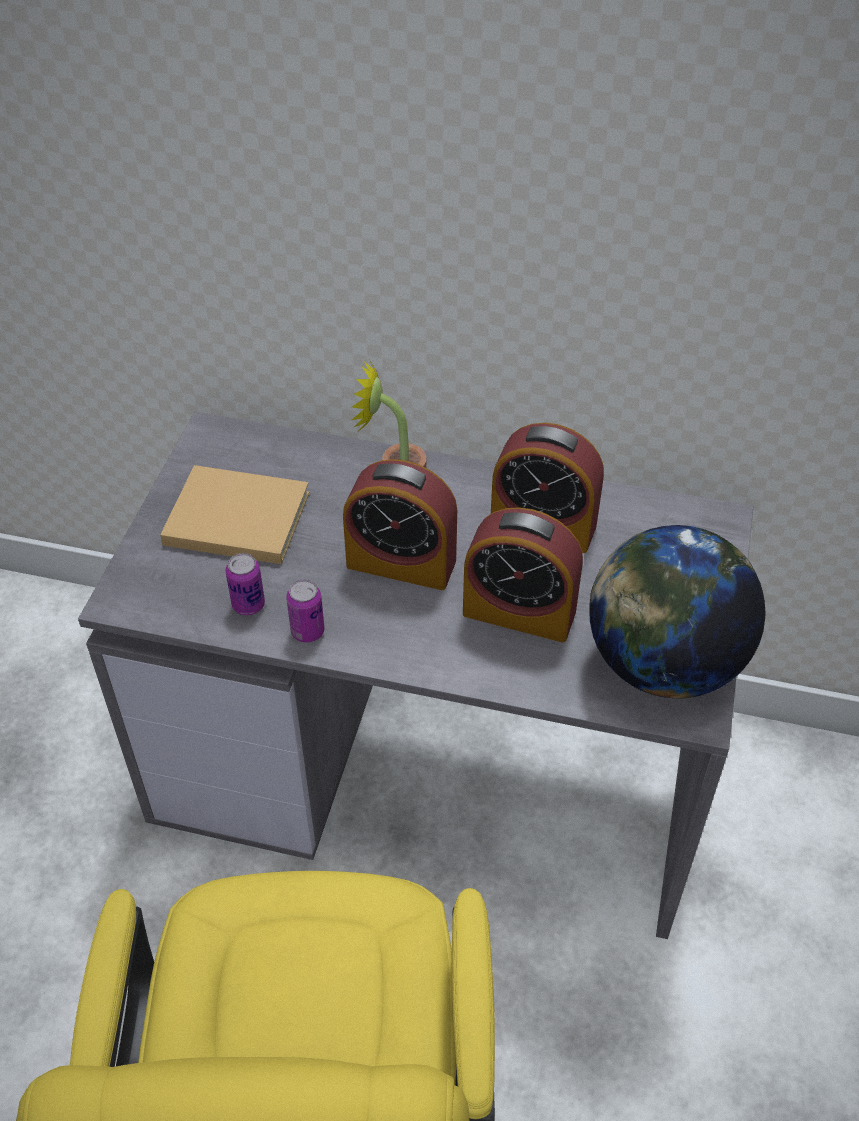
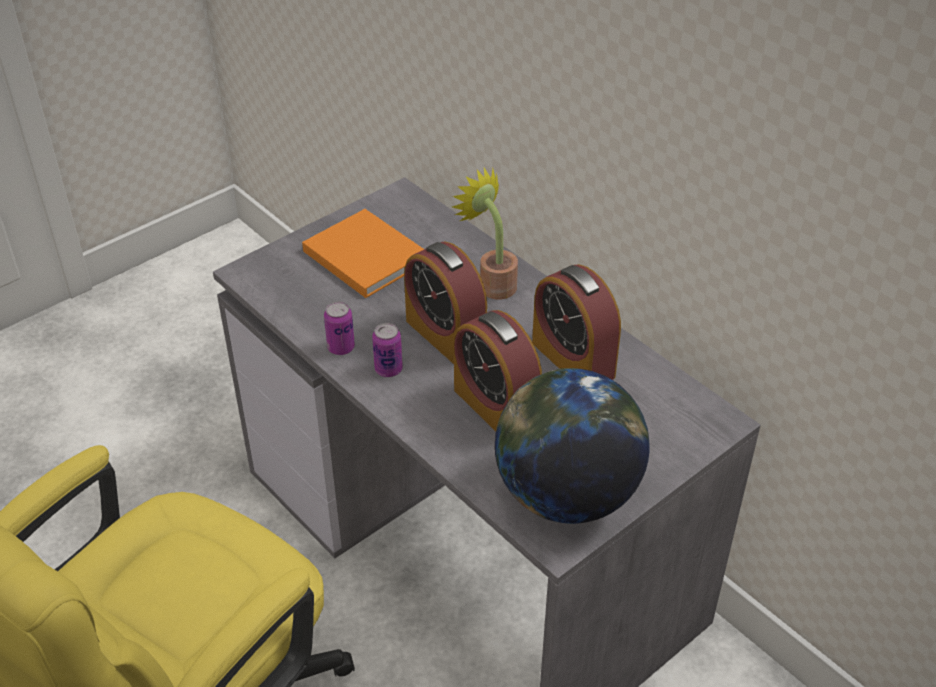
camera: 35 degrees right, 5 degrees down
(233, 517) = (363, 254): beige book -> orange book
(248, 605) = (320, 313): can -> can (388, 369)

